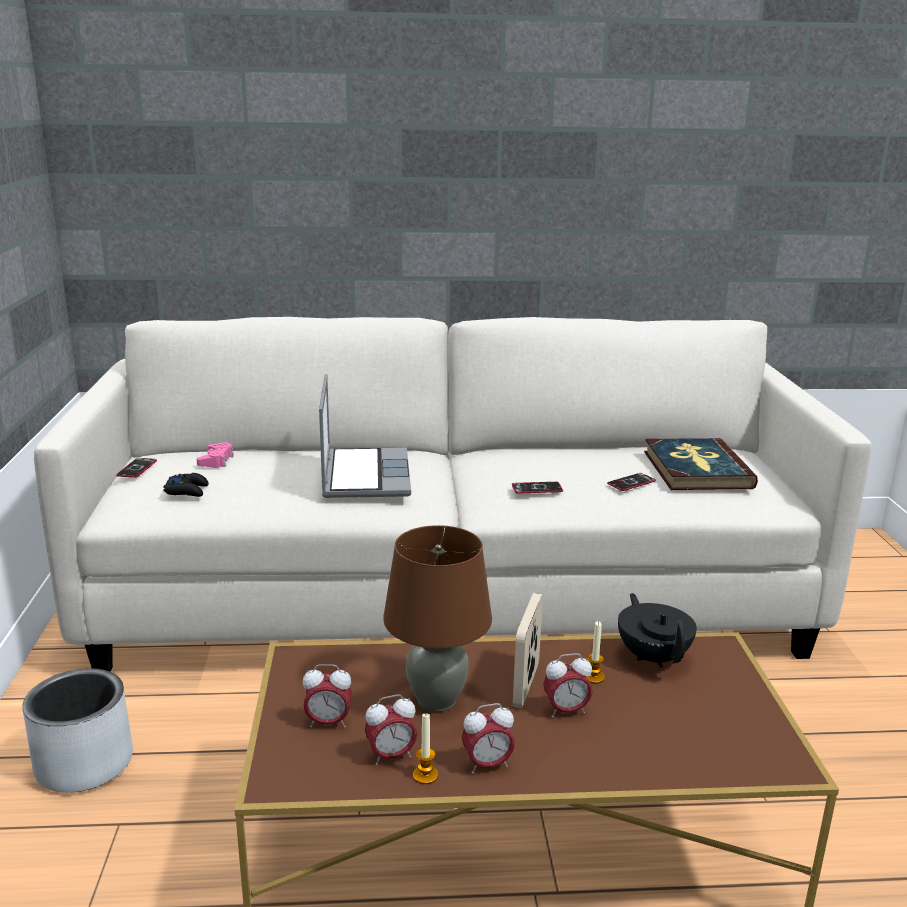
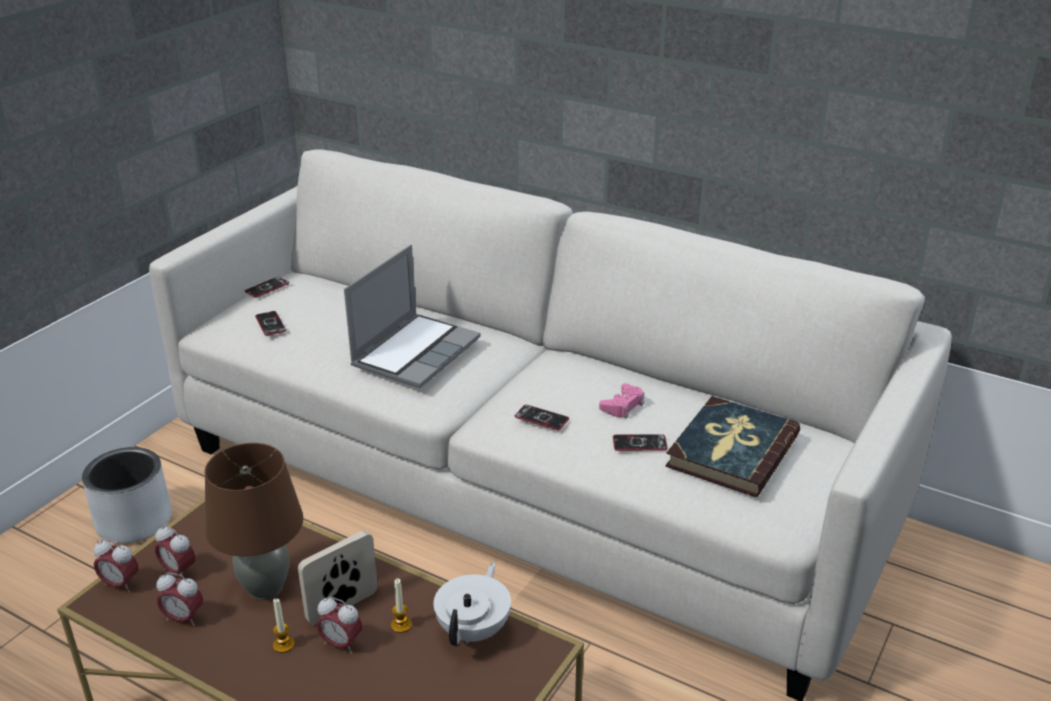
camera: 35 degrees right, 10 degrees up
(187, 490) = (270, 324): black game controller -> phone
(216, 460) = (326, 298): pink game controller -> pink game controller (623, 406)
(425, 775) = (185, 645): candle -> candle (283, 645)
(487, 765) = (232, 659): alarm clock -> alarm clock (120, 584)
(653, 656) = (474, 630): black teapot -> white teapot

